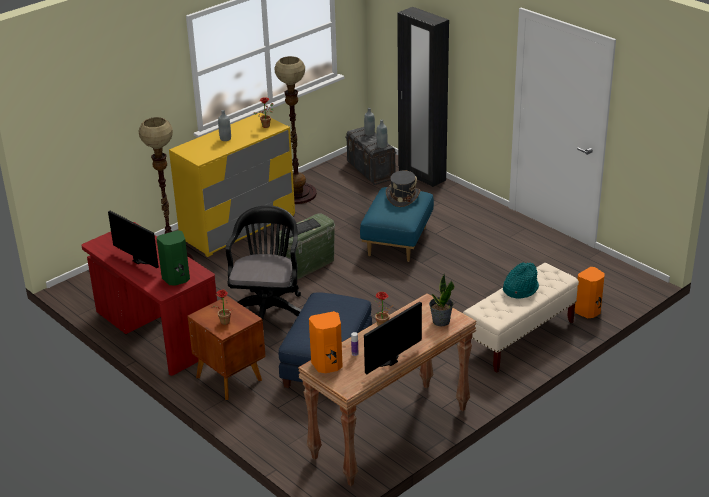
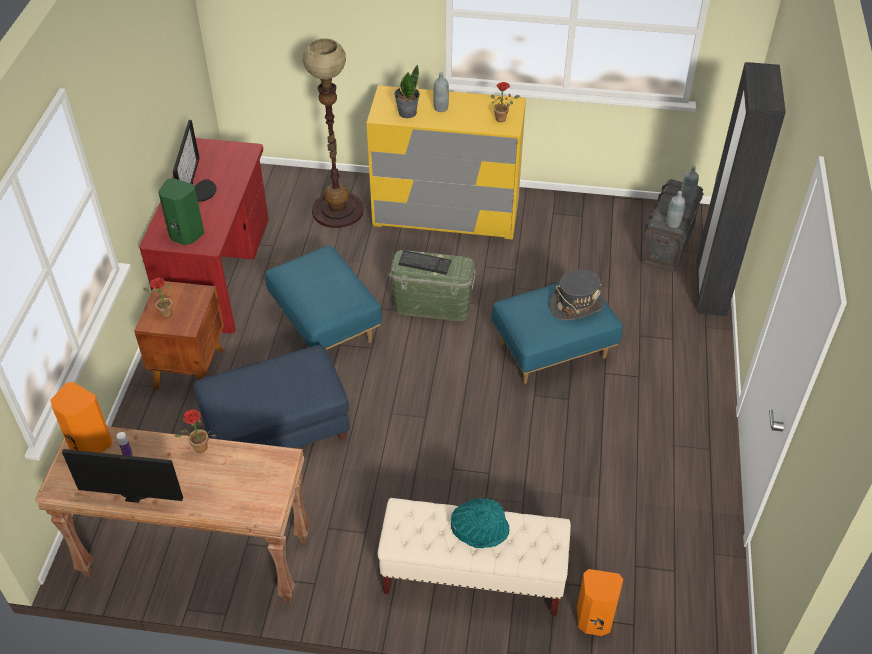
camera: 50 degrees right, 15 degrees up
(267, 309) = (326, 325): black office chair -> blue ottoman
(297, 194) = (554, 216): floor lamp -> none
(441, 321) = (251, 496): potted plant -> potted plant (407, 112)

